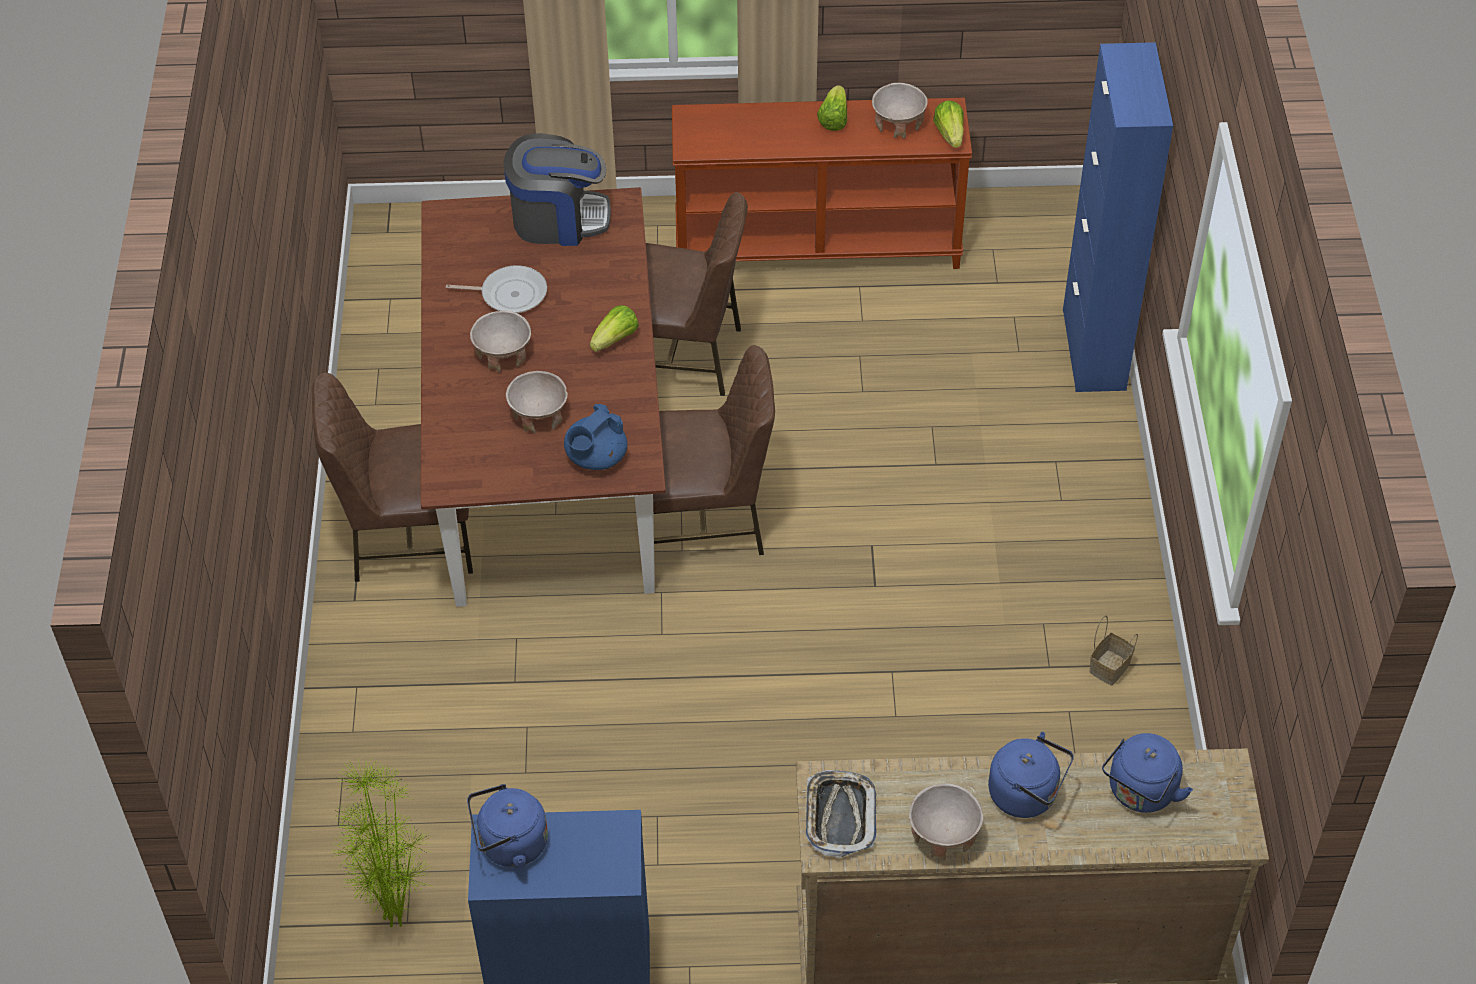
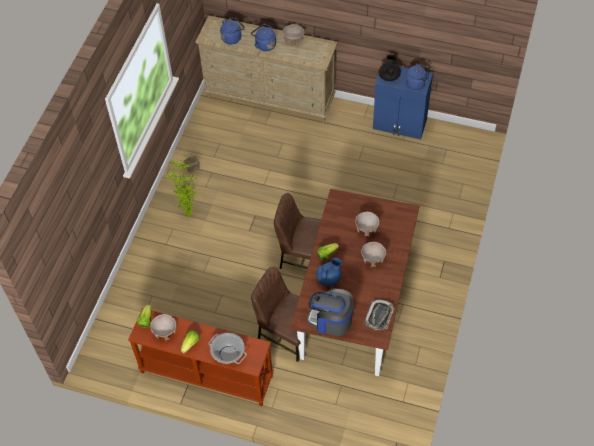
camera: 160 degrees left, 5 degrees up
(398, 917) = (449, 151): potted plant -> potted plant (187, 214)
(408, 536) = (419, 281): brown chair -> none
(510, 294) = (362, 287): frying pan -> none
(595, 458) = (350, 206): blue teapot -> blue teapot (329, 278)
(604, 847) = (389, 76): none -> black teapot
(749, 121) = (228, 354): none -> cooking pot
(839, 816) = (320, 52): tray -> tray (379, 316)
(1094, 349) = (123, 287): blue cabinet -> none

